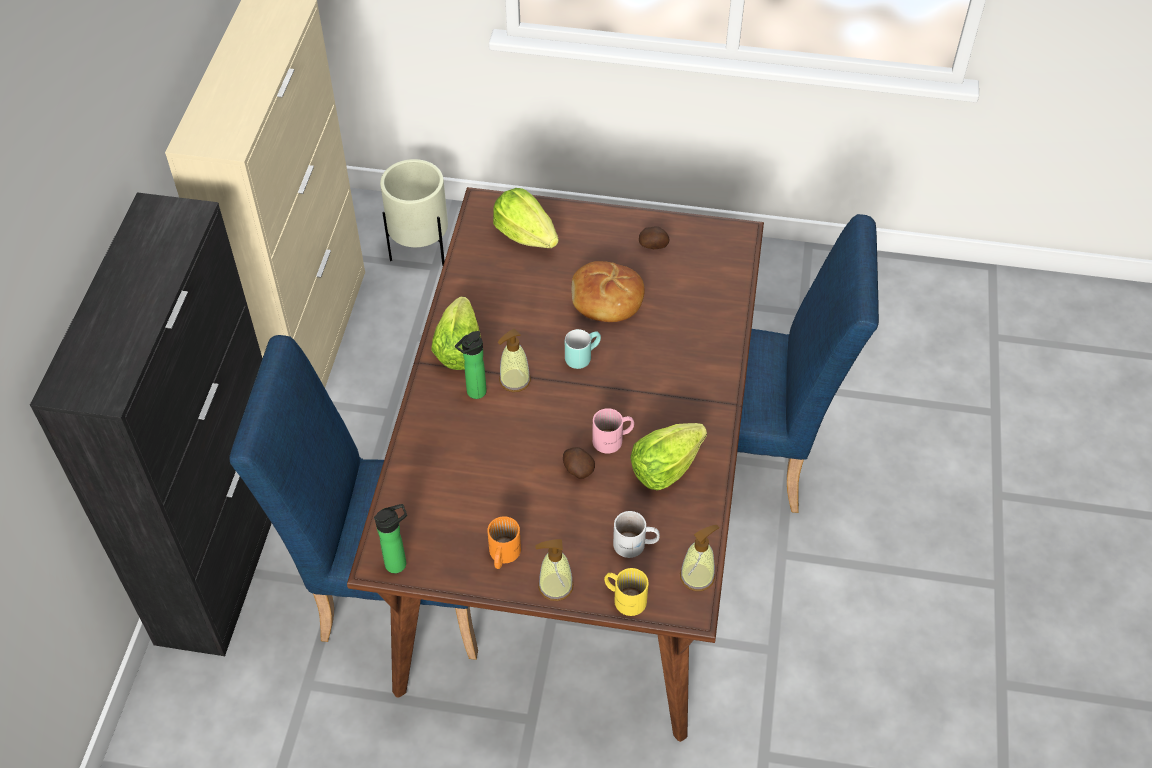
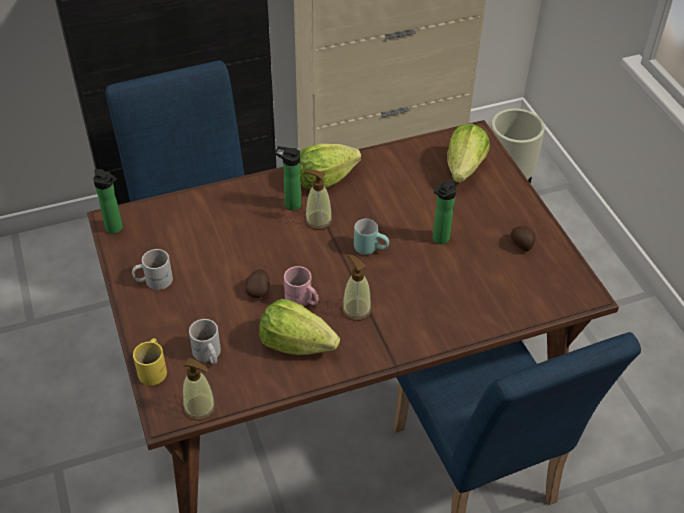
camera: 60 degrees right, 5 degrees down
(502, 555) = (153, 280): orange mug -> white mug
(555, 586) = (141, 322): soap dispenser -> soap dispenser (356, 309)
(606, 300) = (439, 240): bread -> bottle

